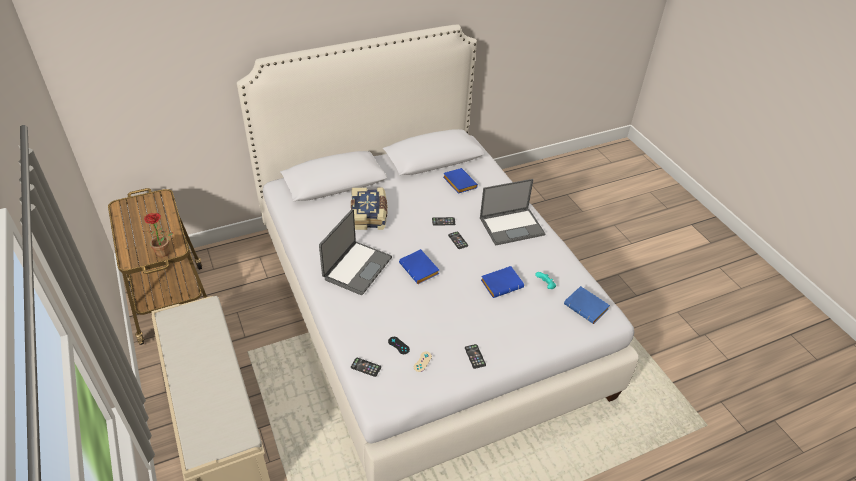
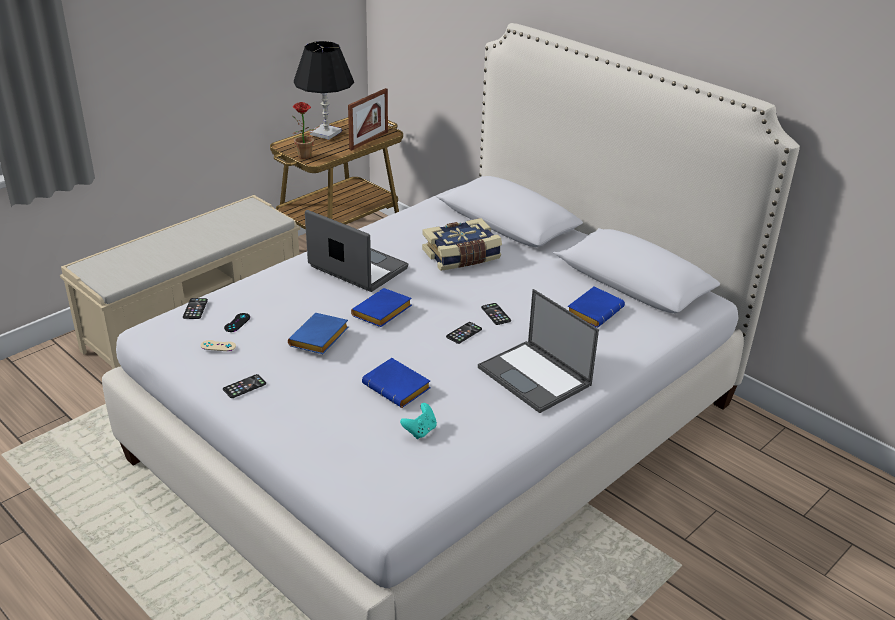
camera: 70 degrees right, 10 degrees down
(129, 230) = (326, 133): none -> black table lamp
(167, 210) = (369, 141): none -> picture frame
(356, 268) = (356, 268): laptop -> laptop turned 150 degrees counterclockwise
(587, 307) = (396, 483): blue book -> blue book (319, 339)

